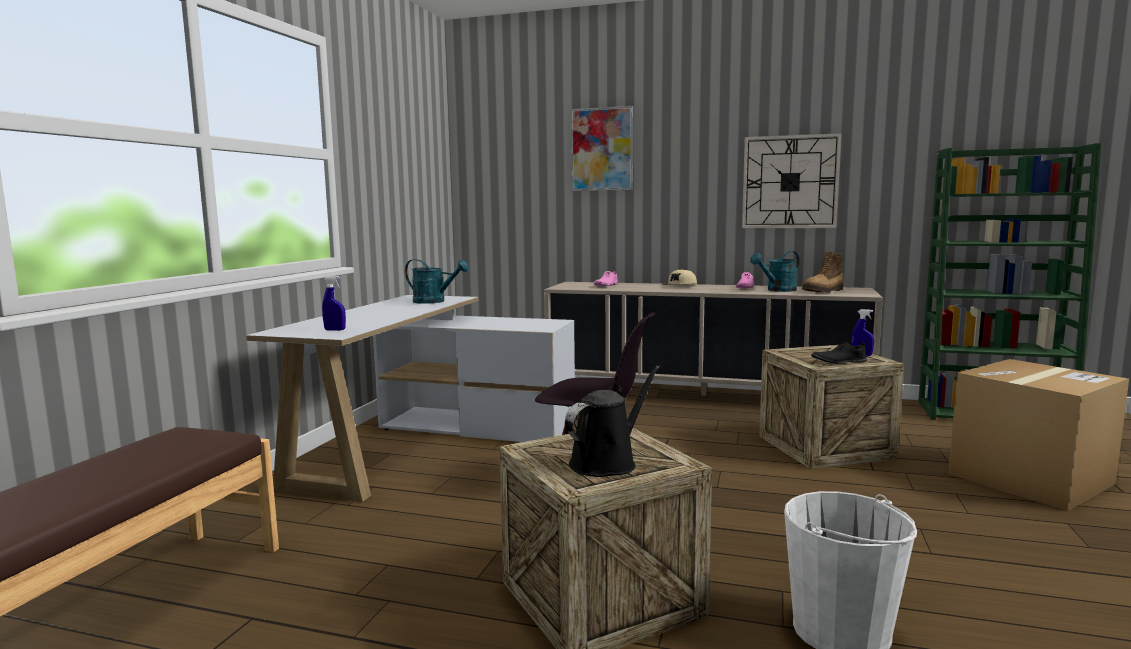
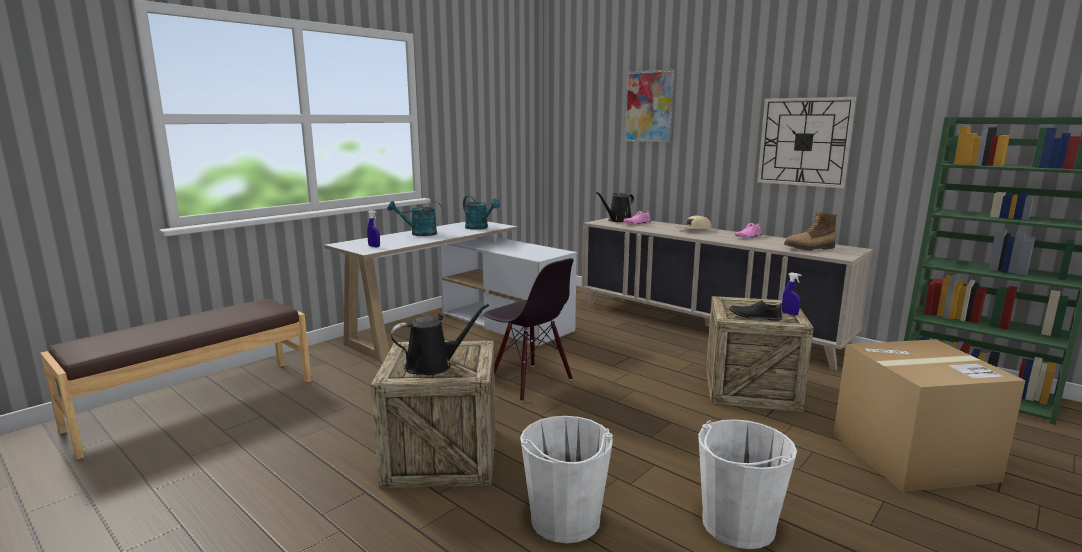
camera: 25 degrees right, 5 degrees up
(579, 284) = (618, 220): none -> black watering can
(777, 290) = (770, 243): turquoise watering can -> turquoise watering can (419, 234)
(997, 581) = (737, 525): none -> white bucket

